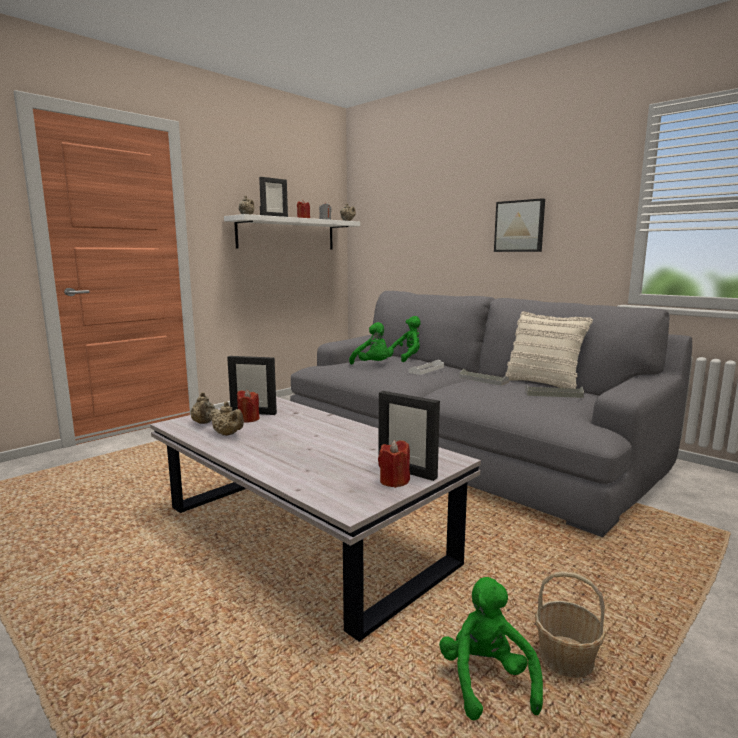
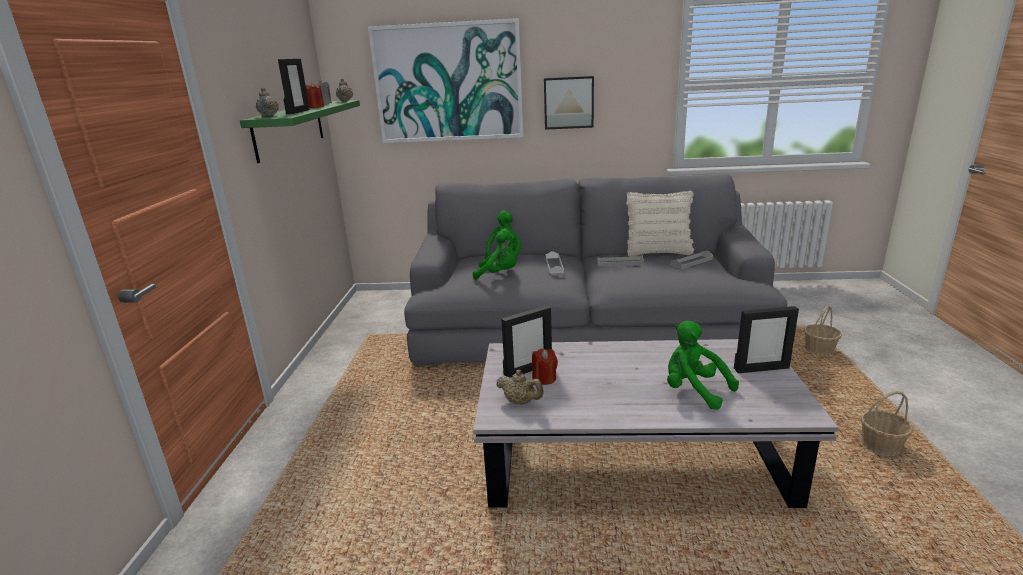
camera: 40 degrees left, 10 degrees up
(228, 434) = (575, 402): beige teapot -> none
(287, 234) = (290, 129): white shelf -> green shelf
(394, 481) = (775, 380): red candle -> none
(424, 208) = (448, 83): none -> picture
(486, 680) = (879, 482): green plush toy -> green plush toy (694, 390)
(687, 554) = (819, 350): none -> basket

